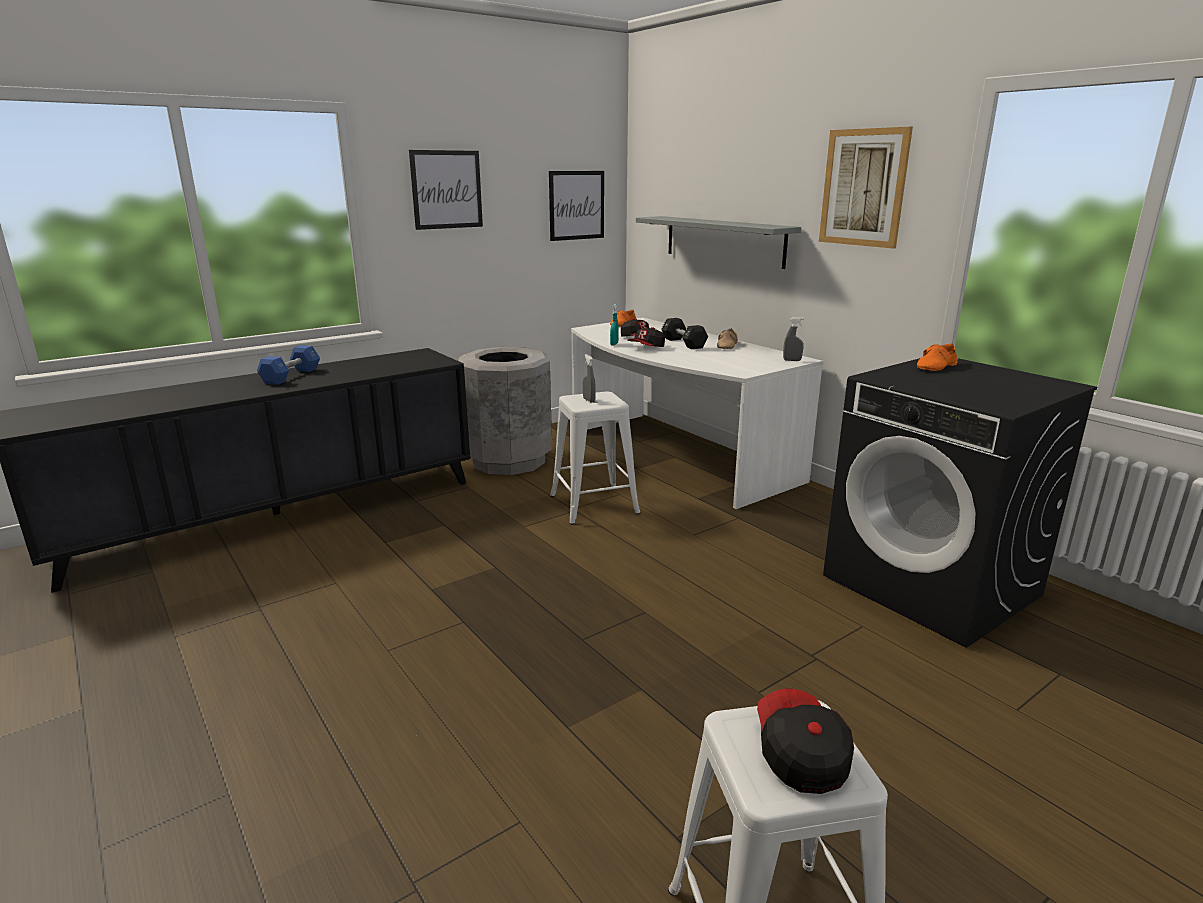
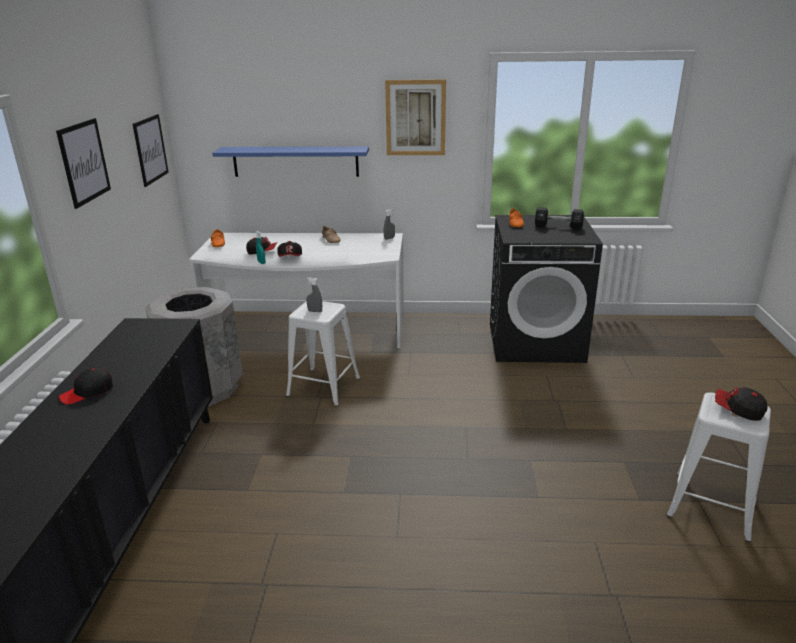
camera: 50 degrees left, 5 degrees up
(291, 376) = (87, 392): blue dumbbell -> black cap
(683, 343) = (301, 246): black dumbbell -> black dumbbell (558, 226)
(723, 241) = (295, 161): grey shelf -> blue shelf

